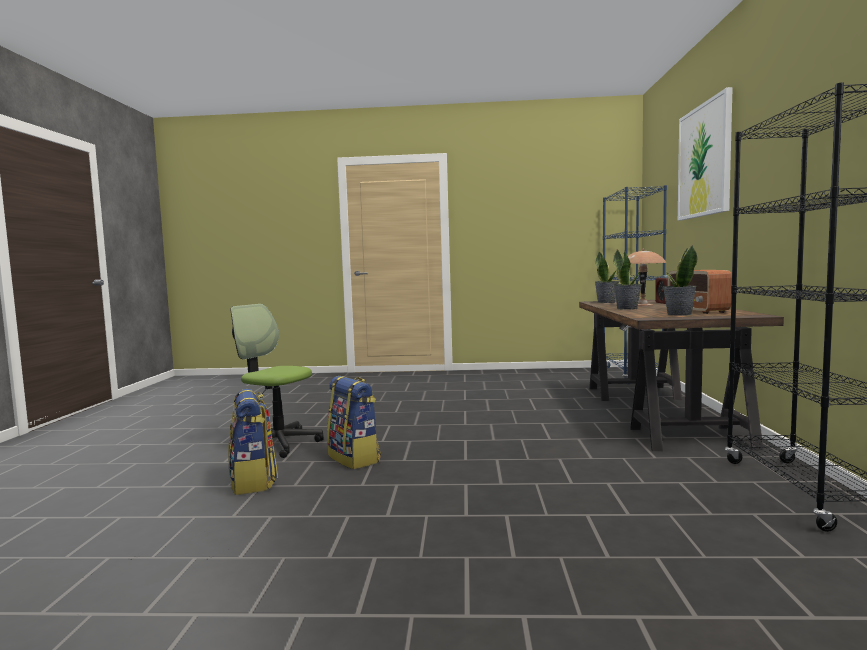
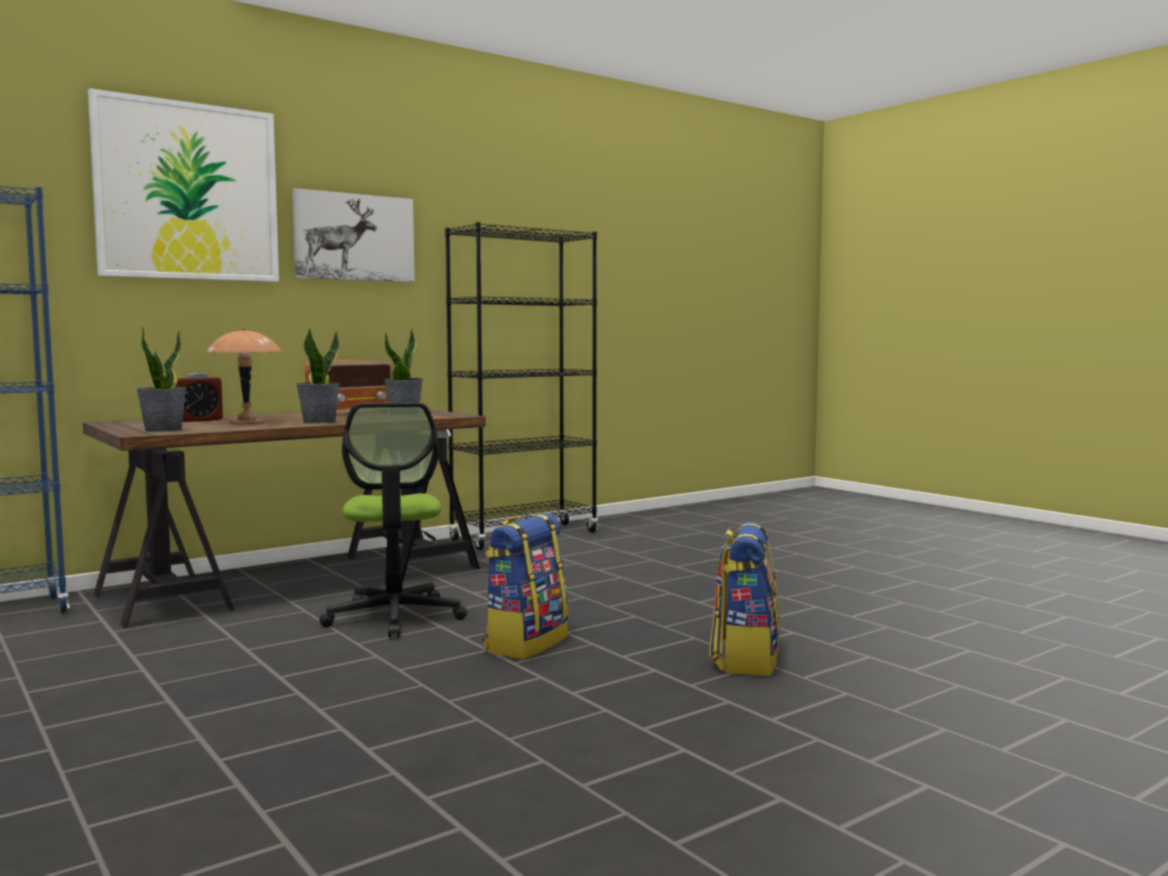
camera: 130 degrees left, 0 degrees up
(253, 482) = (918, 677): backpack -> backpack (525, 644)
(277, 444) = (815, 731): office chair -> office chair (394, 617)
(763, 163) = (354, 237): none -> picture

